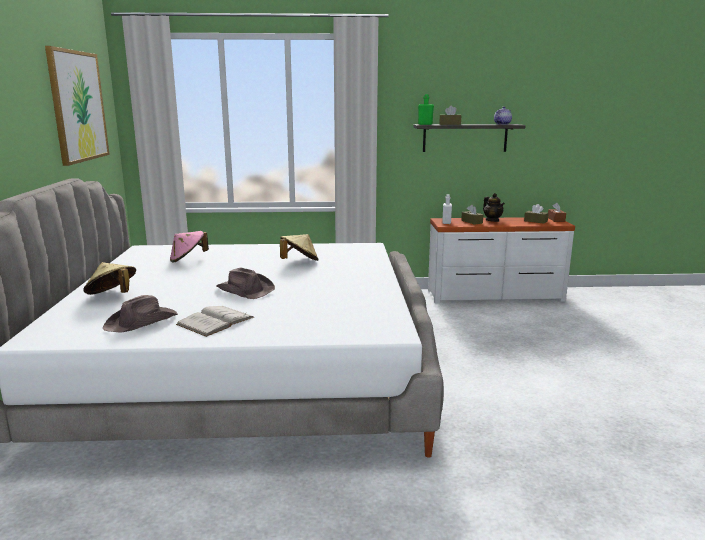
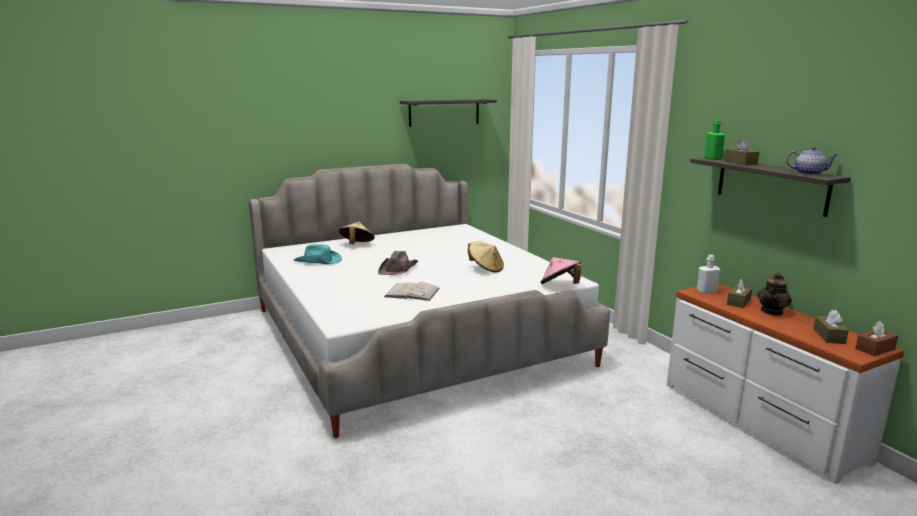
camera: 65 degrees right, 0 degrees up
(78, 106) = (444, 112): picture -> shelf
(142, 322) = (318, 261): brown hat -> turquoise hat
(188, 259) = (450, 241): pink hat -> pink hat (560, 286)
(215, 321) = (331, 275): white book -> white book (412, 292)

